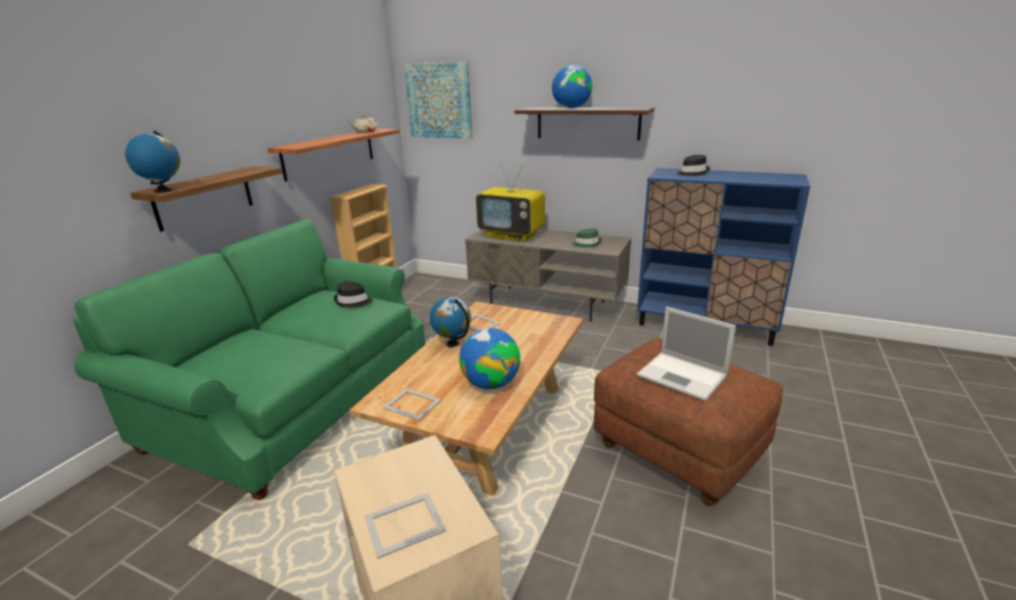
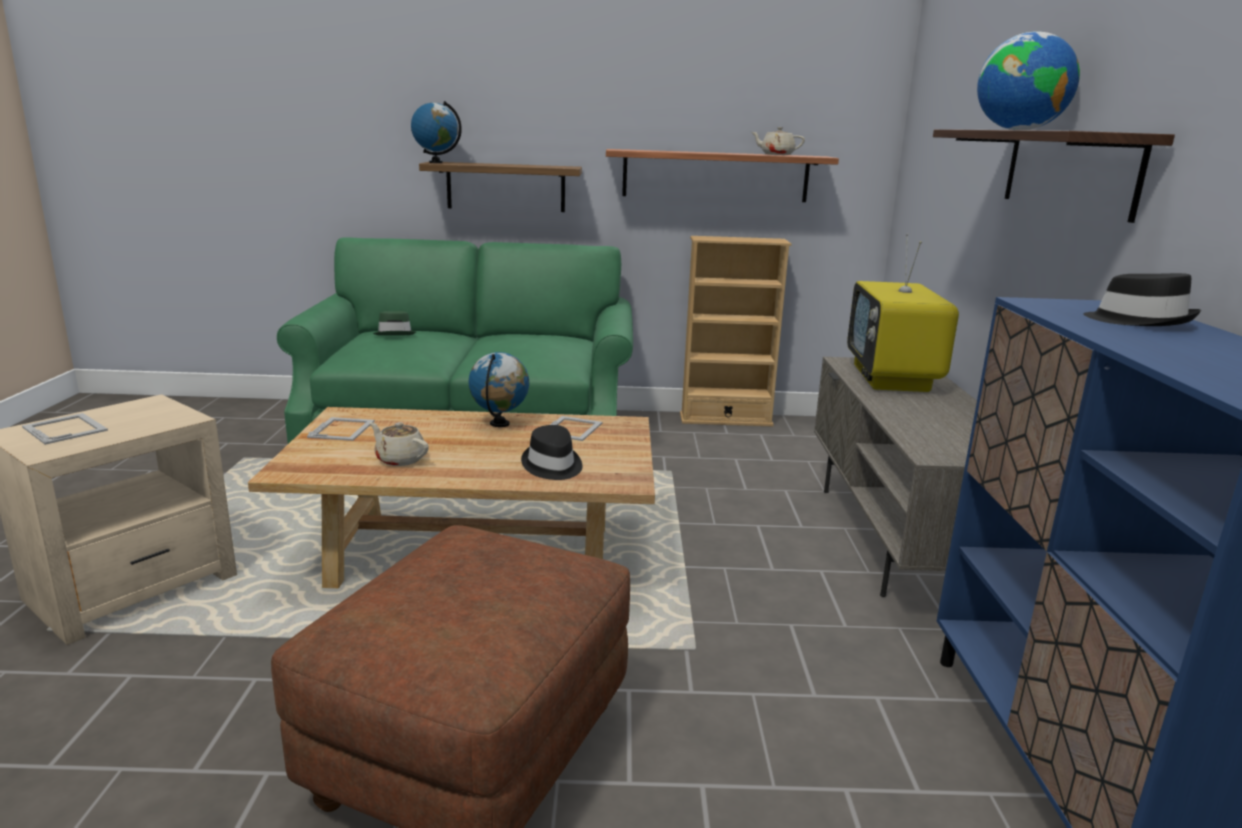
camera: 65 degrees right, 5 degrees down
(353, 302) = (541, 348): black hat -> black hat (552, 465)
(439, 100) = (933, 119): picture -> none
(491, 384) = (400, 459): globe -> beige teapot
(586, 244) = (940, 433): green hat -> green hat (395, 334)
(683, 376) = (441, 582): laptop -> none

